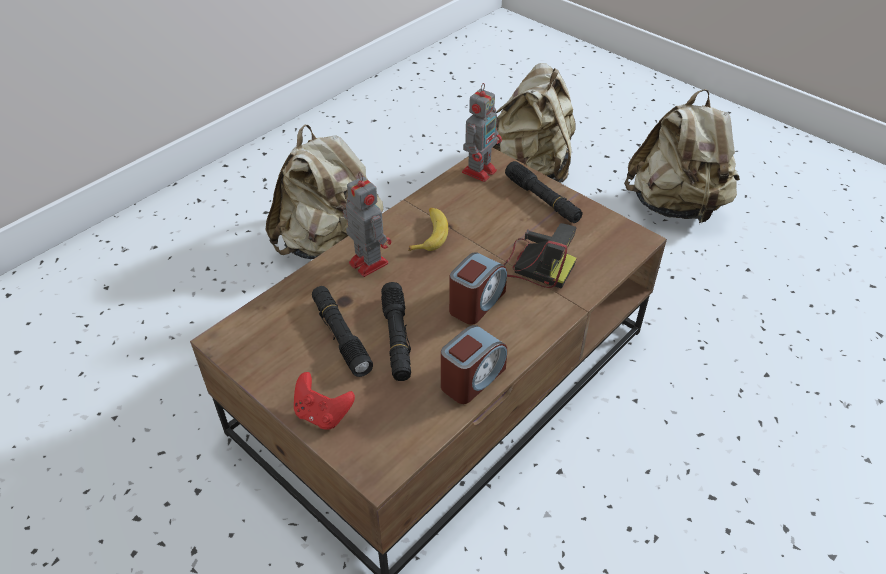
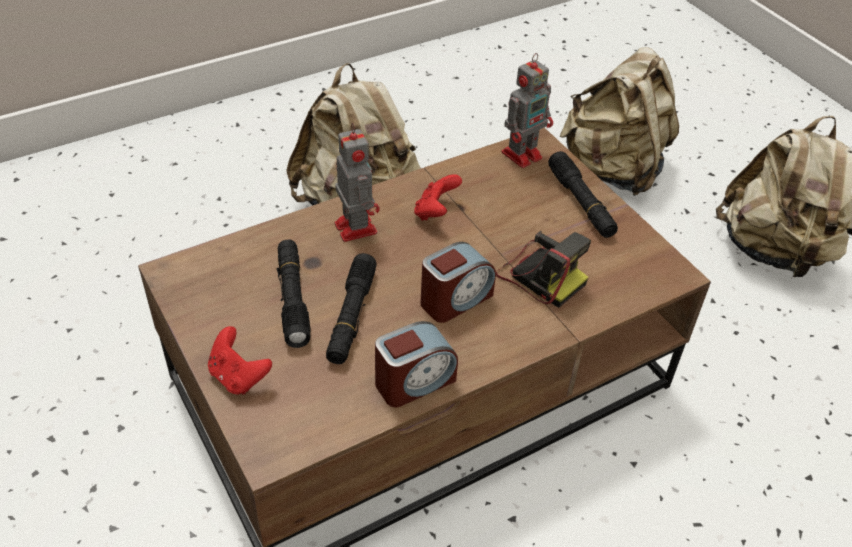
camera: 15 degrees right, 0 degrees up
(429, 234) = (435, 212): banana -> red game controller

